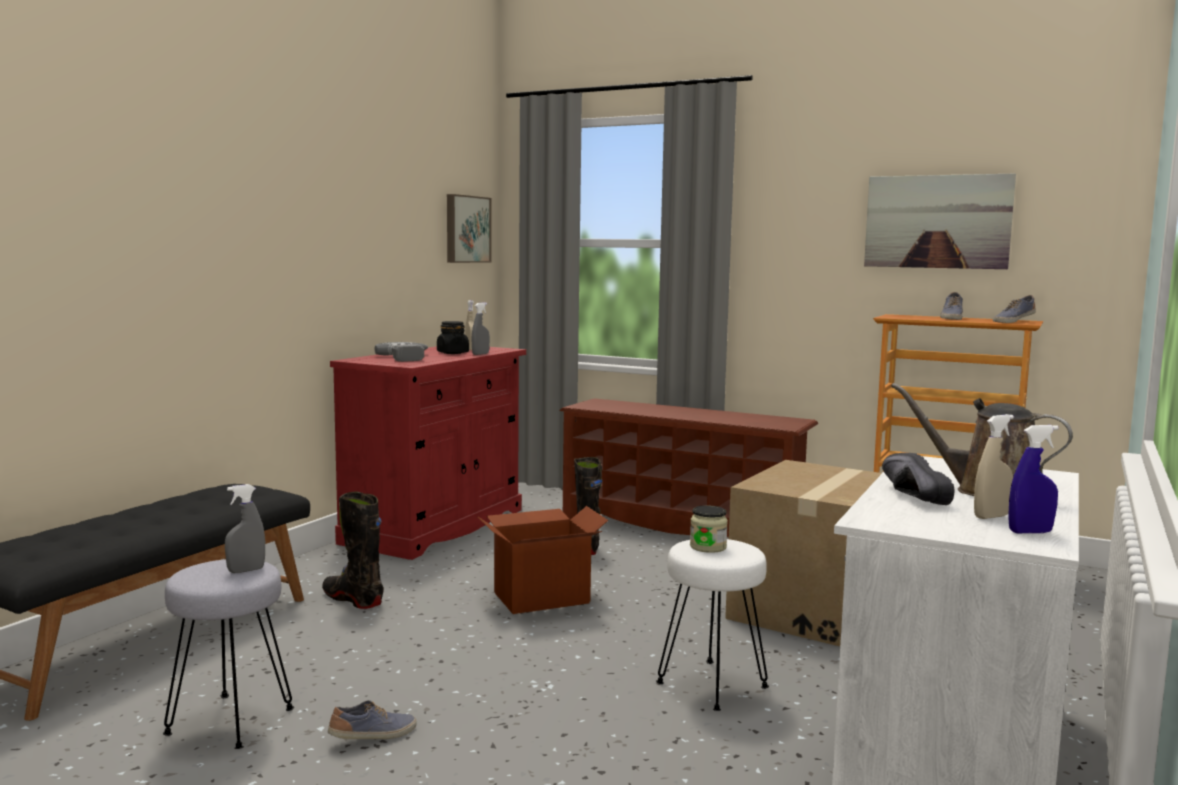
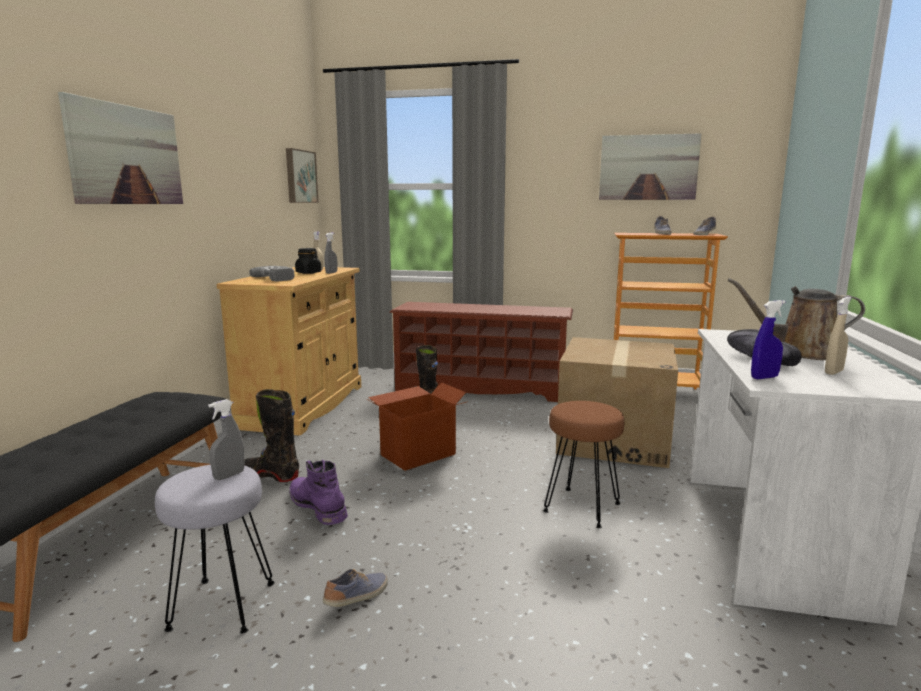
camera: 15 degrees left, 5 degrees up
(228, 211) = (126, 155): none -> picture
(385, 639) = (317, 506): none -> purple boot
(435, 526) = (303, 406): red cabinet -> beige cabinet
(708, 547) = (579, 409): jar -> none
(711, 684) = (581, 507): white stool -> brown stool
(1030, 532) = (877, 382): blue spray bottle -> blue spray bottle (764, 377)

